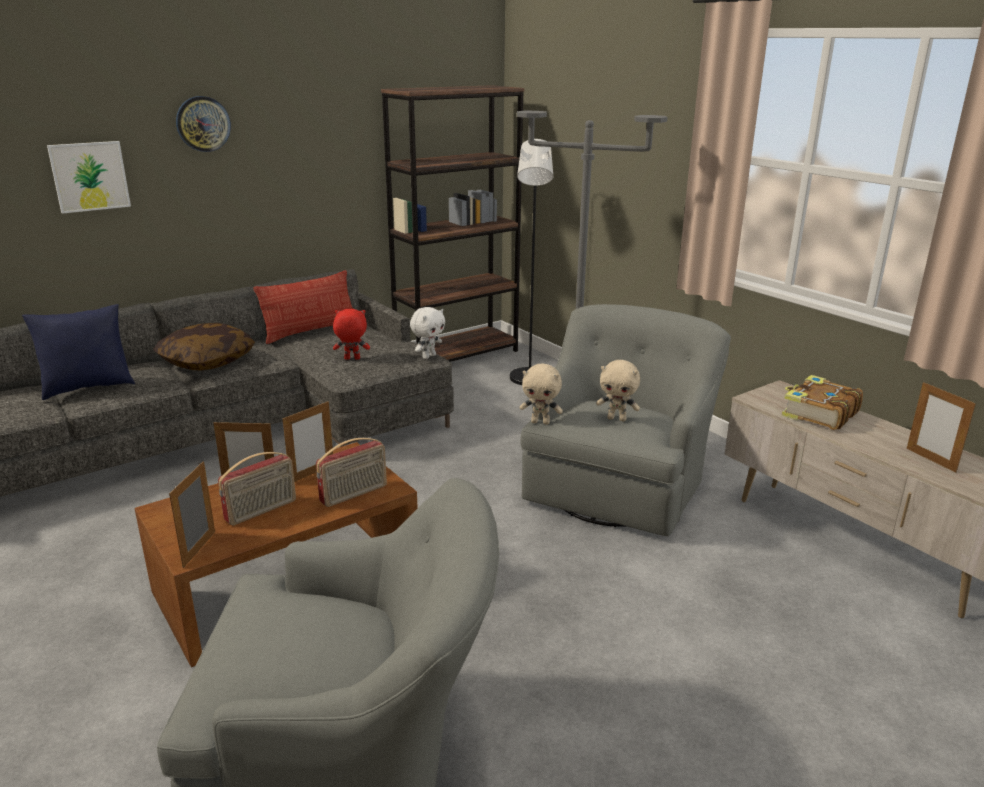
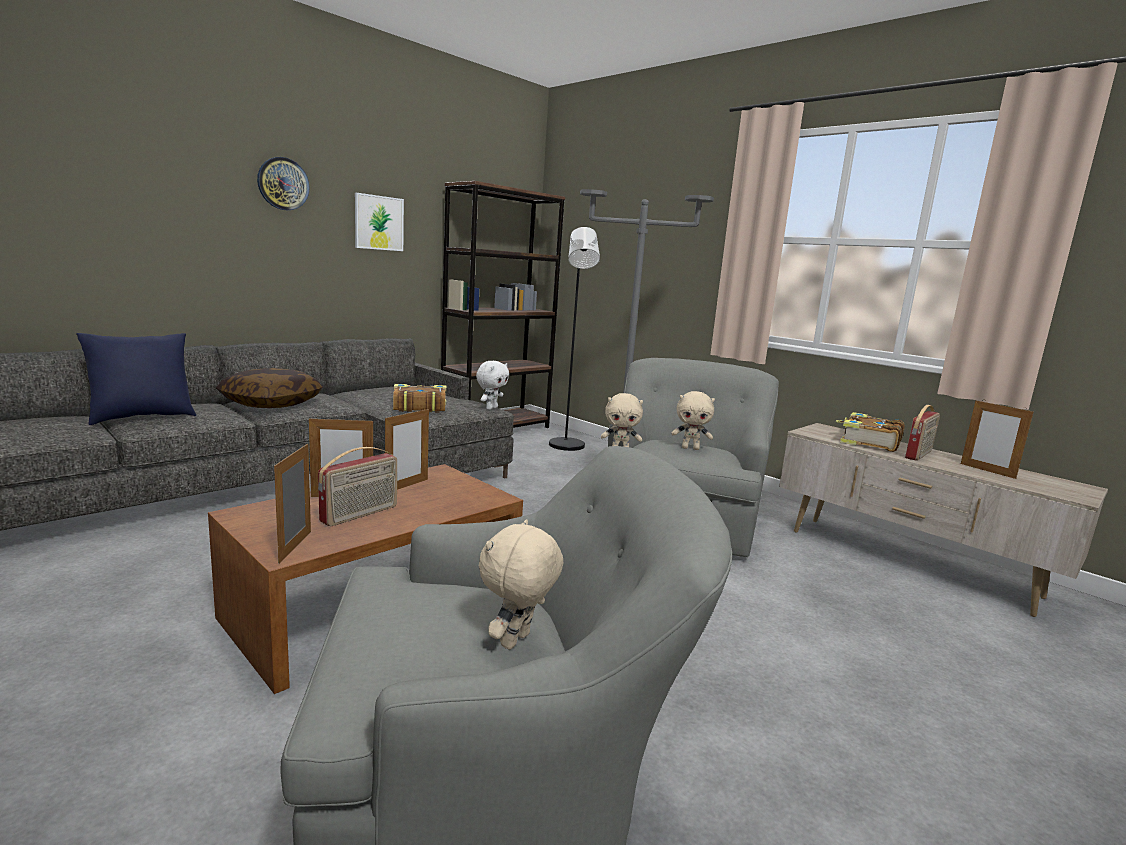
camera: 10 degrees left, 10 degrees down
(90, 176) = (164, 214): picture -> picture (379, 223)
(310, 331) = (371, 389): pillow -> none
(348, 658) = (517, 641): none -> beige plush toy
(352, 359) = (419, 407): red plush toy -> book
(354, 494) = (458, 502): radio -> radio (919, 455)

